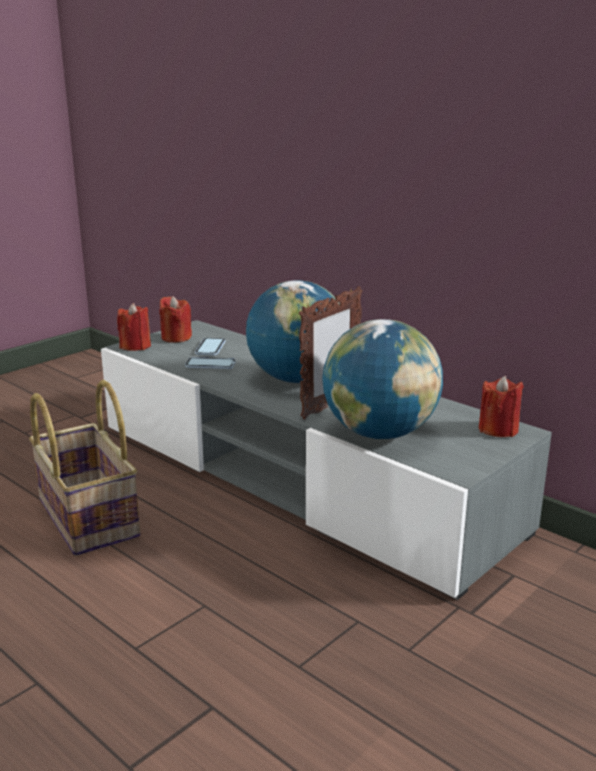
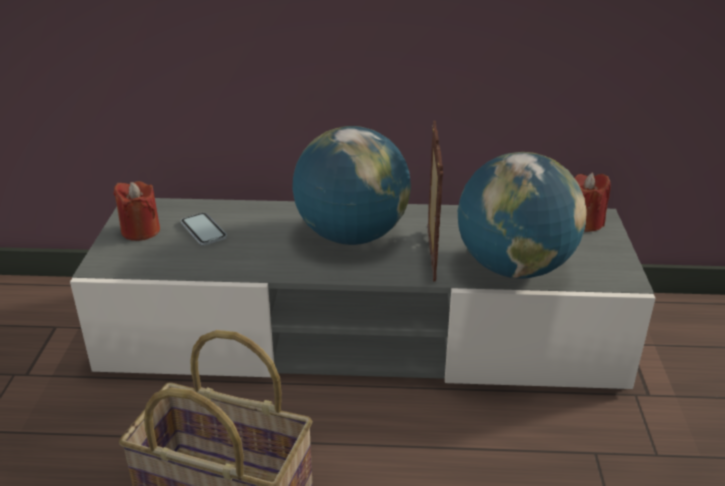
camera: 40 degrees left, 10 degrees up
(135, 346) = (112, 261): red candle -> none
(210, 365) = (240, 253): phone -> none

